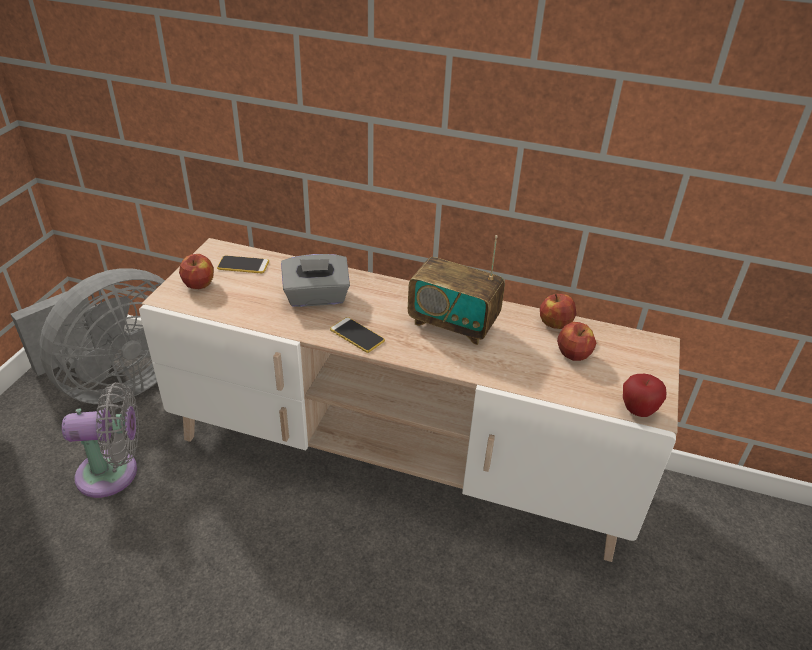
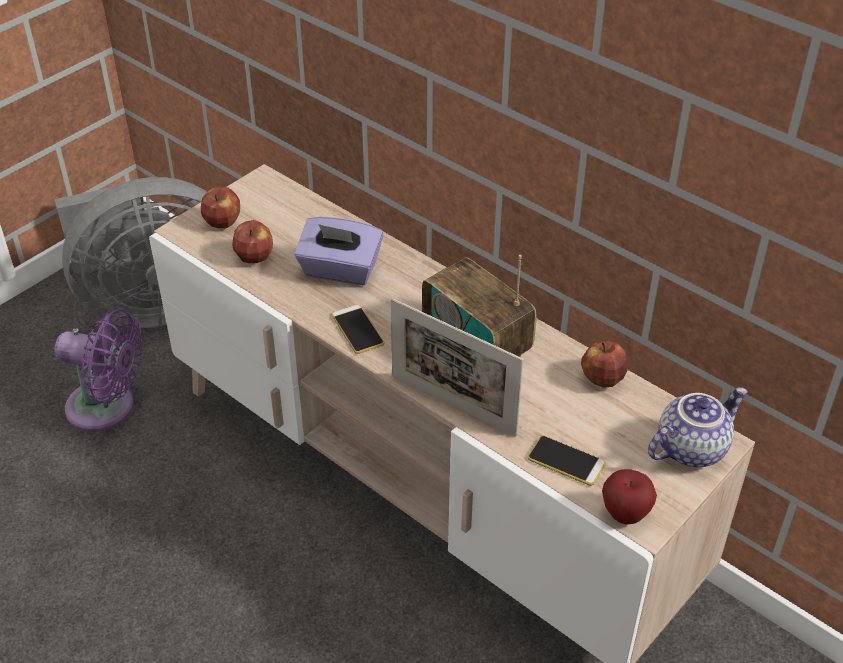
camera: 25 degrees right, 5 degrees up
(114, 473) = (107, 408): grey fan -> purple fan
(243, 265) = (282, 209): phone -> phone (566, 461)
(316, 297) = (340, 270): grey tissue box -> purple tissue box
(465, 369) = (453, 405): none -> picture frame
(573, 354) = (597, 423): apple -> apple (255, 256)
(644, 353) = (690, 447): none -> teapot

